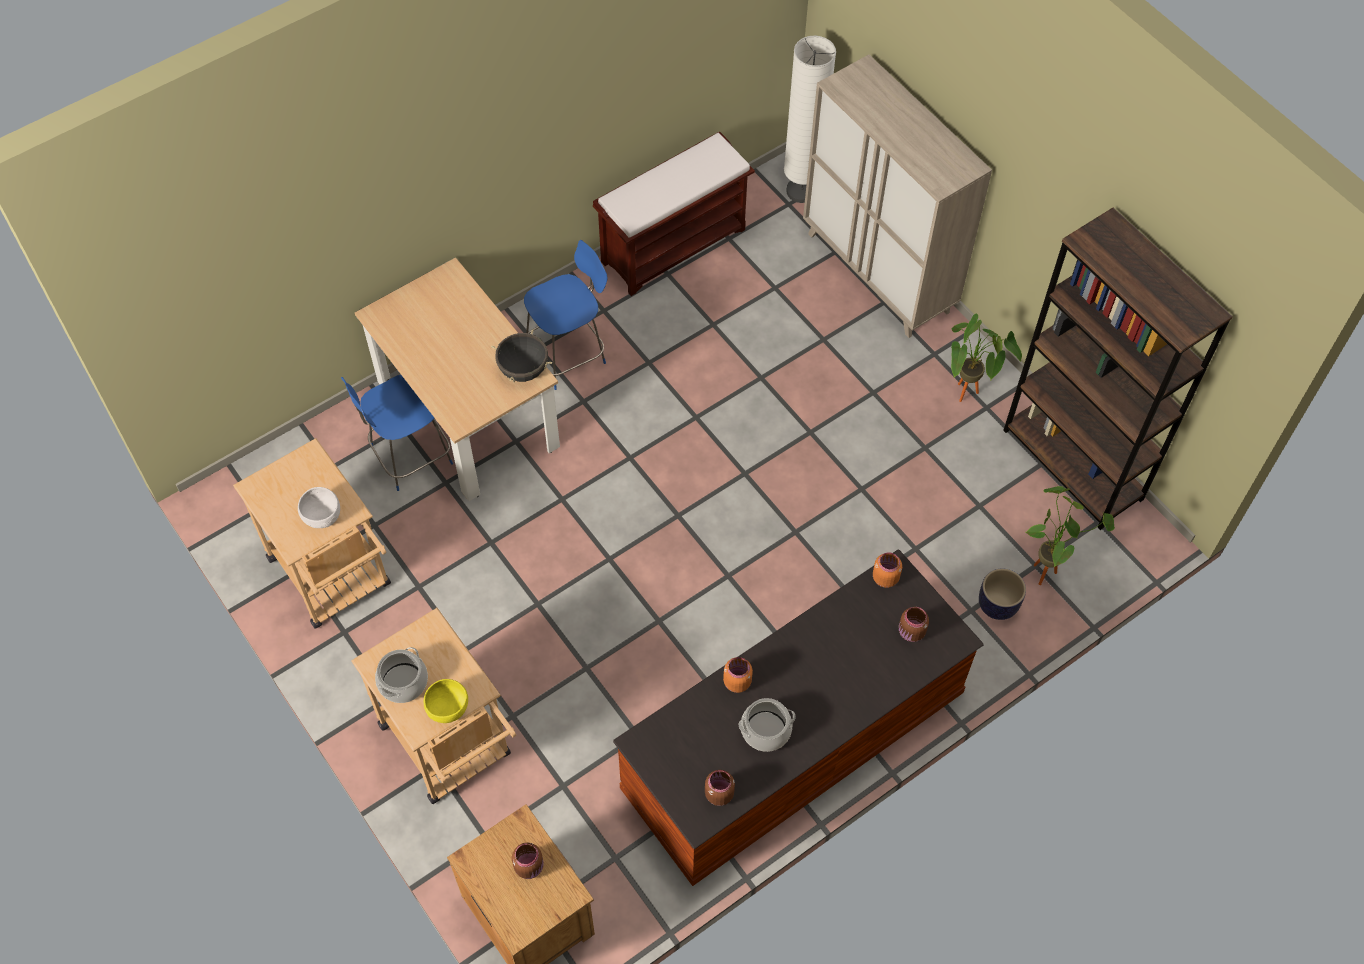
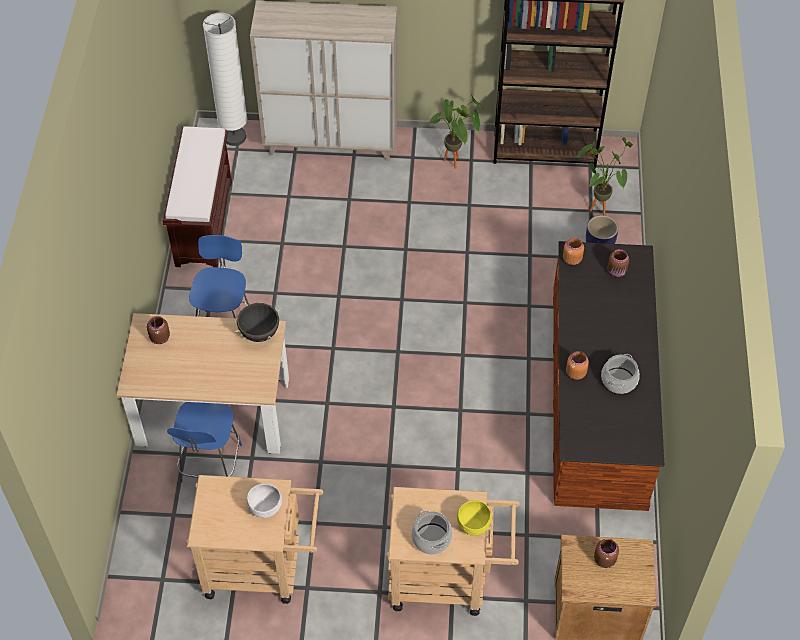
camera: 50 degrees left, 5 degrees down
(718, 794) = (639, 430): brown jar -> brown jar (159, 338)

